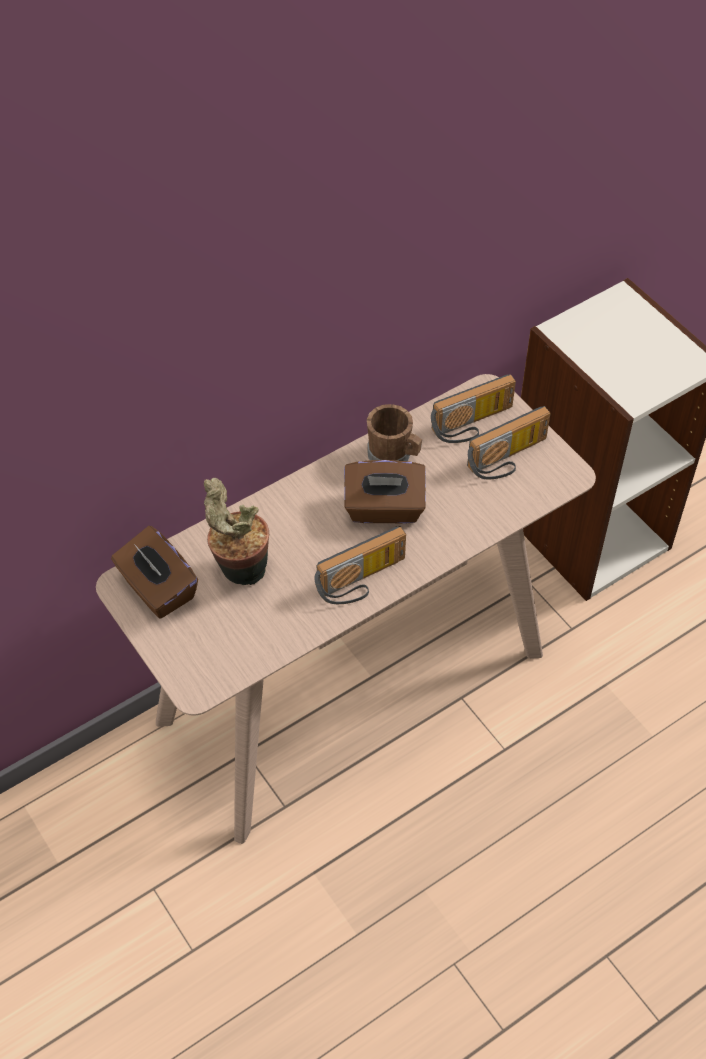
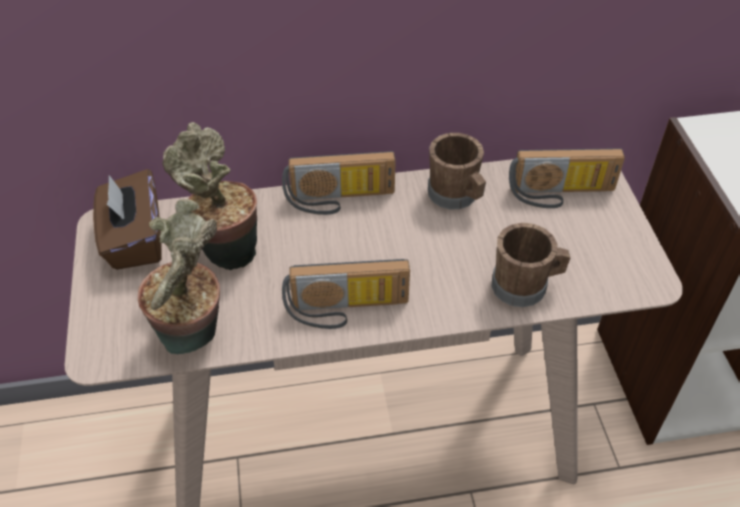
camera: 25 degrees right, 5 degrees down
(262, 647) = (194, 338): none -> potted plant
(384, 509) = (415, 245): brown tissue box -> none
(483, 512) = (525, 286): none -> brown mug
(509, 459) = (584, 241): radio -> radio (340, 200)

